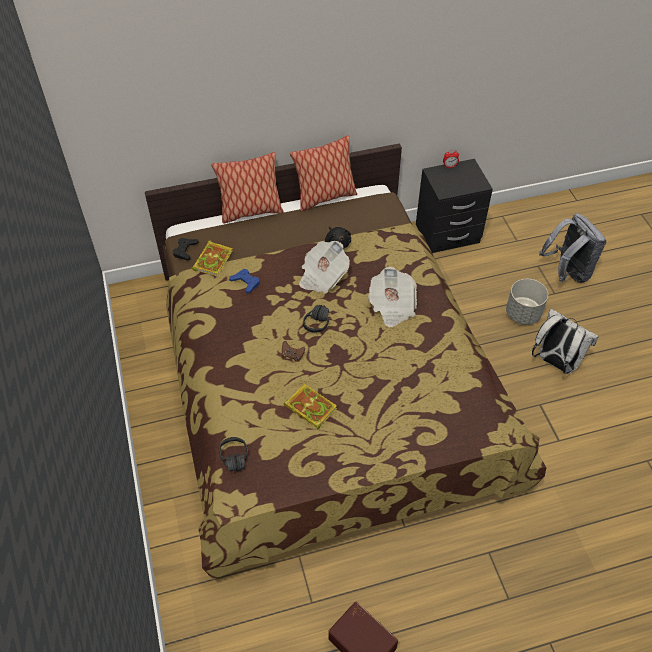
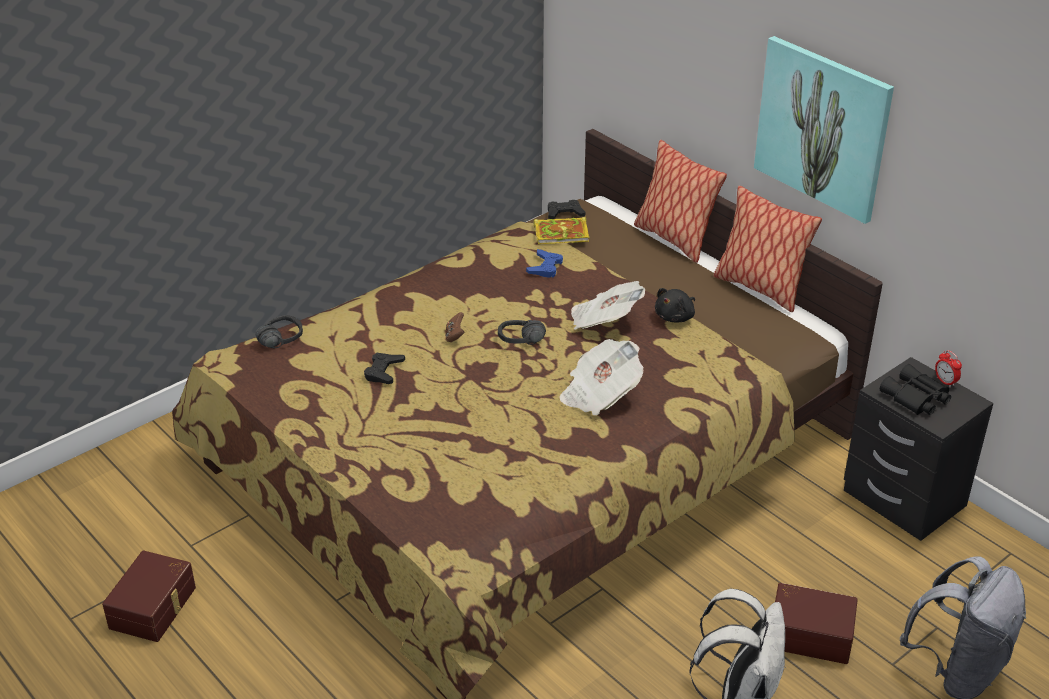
camera: 65 degrees right, 15 degrees down
(309, 407) = (384, 371): book -> black game controller
(338, 86) = (822, 128): none -> picture
(457, 183) = (915, 398): none -> black binoculars
(523, 314) = (810, 633): grey planter -> brown storage box

